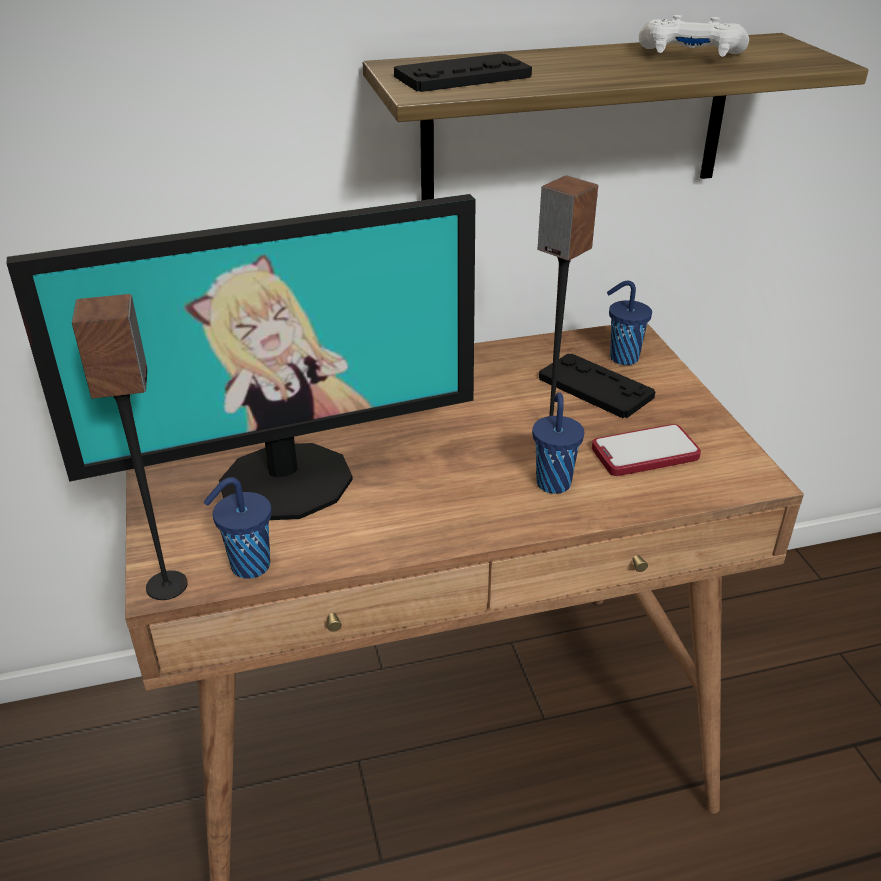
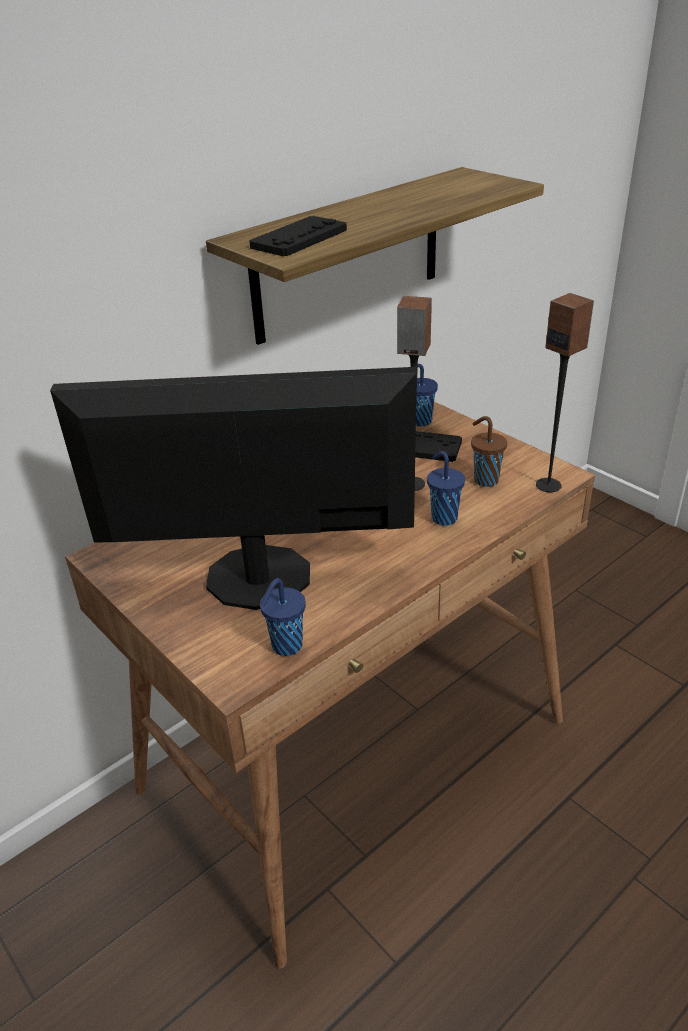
camera: 25 degrees left, 0 degrees up
(168, 585) = (238, 682): speaker -> speaker (549, 485)
(286, 479) = (258, 578): monitor -> monitor turned 135 degrees counterclockwise
(645, 453) = (484, 480): phone -> brown cup
(690, 56) = (429, 194): white game controller -> none

